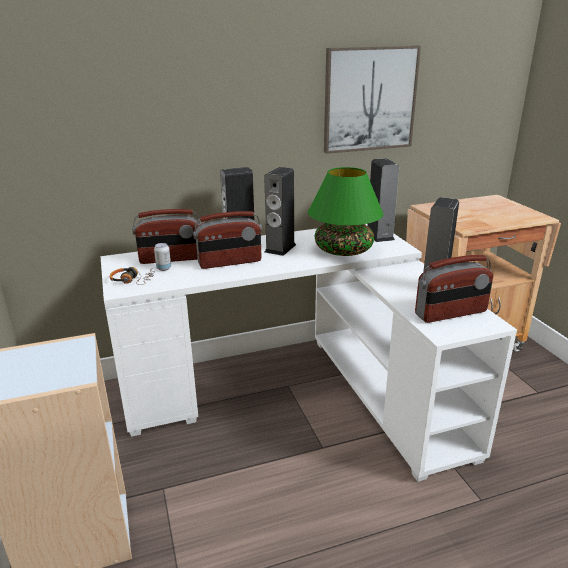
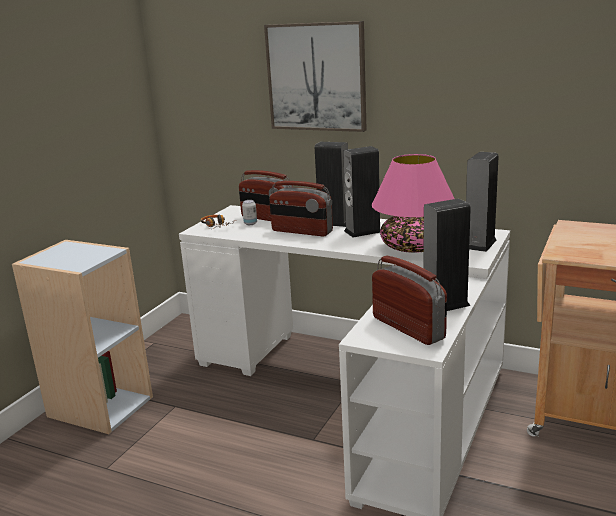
camera: 45 degrees right, 5 degrees down
(343, 250) = (413, 247): green table lamp -> pink table lamp
(369, 99) = (503, 82): picture -> picture (316, 77)
(451, 313) = (408, 328): radio -> radio turned 150 degrees counterclockwise

